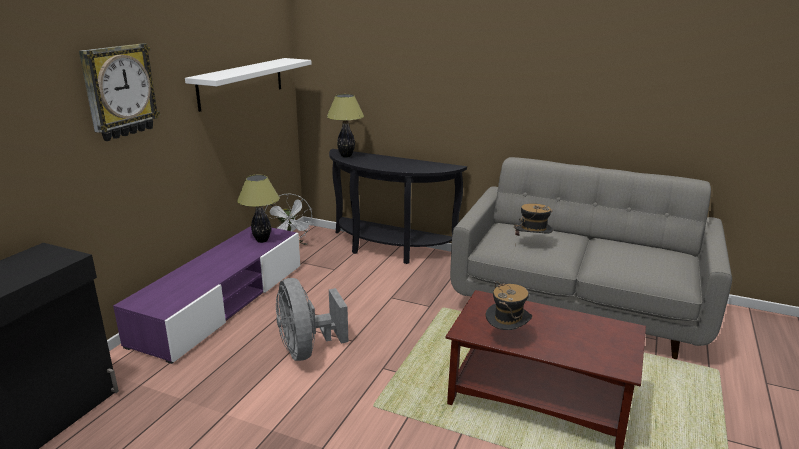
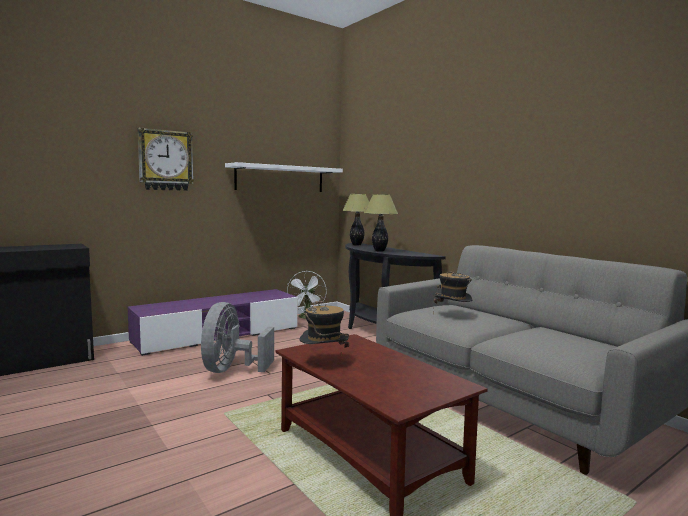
camera: 30 degrees right, 15 degrees down
(262, 240) = (266, 296): table lamp -> table lamp (379, 251)

